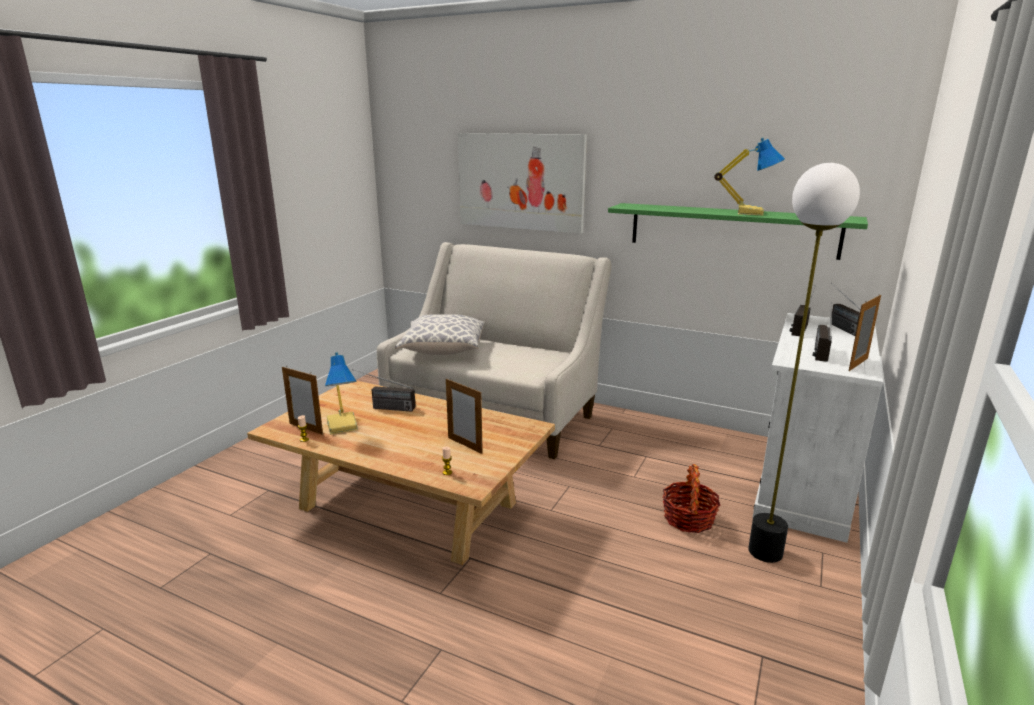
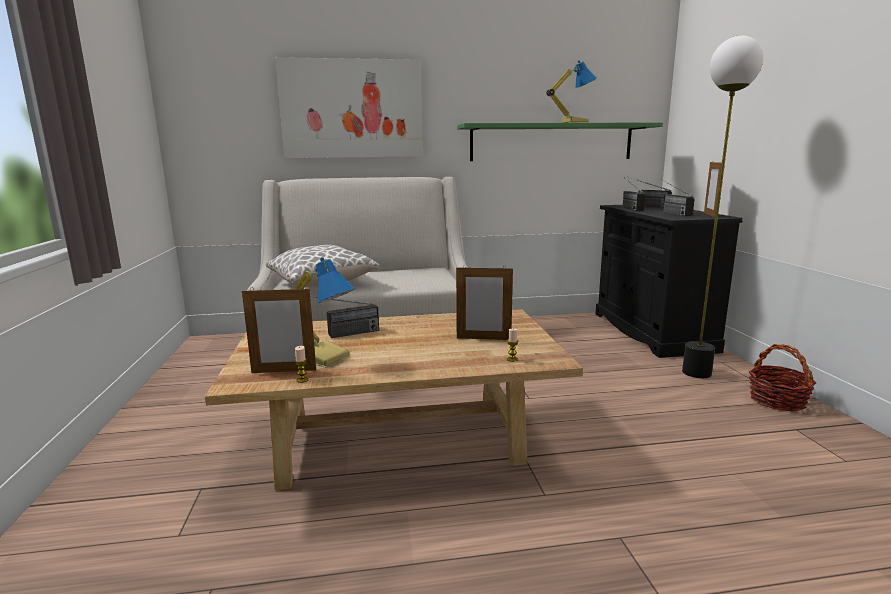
camera: 35 degrees left, 5 degrees down
(688, 519) = (626, 370): basket -> basket (777, 401)
(802, 485) = (651, 331): white cabinet -> black cabinet

